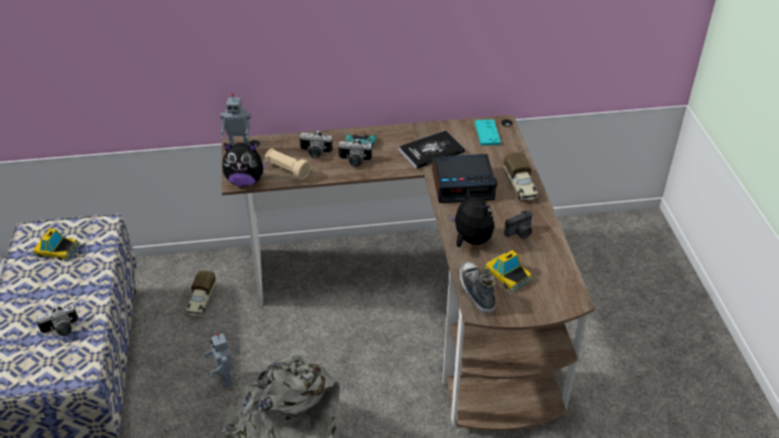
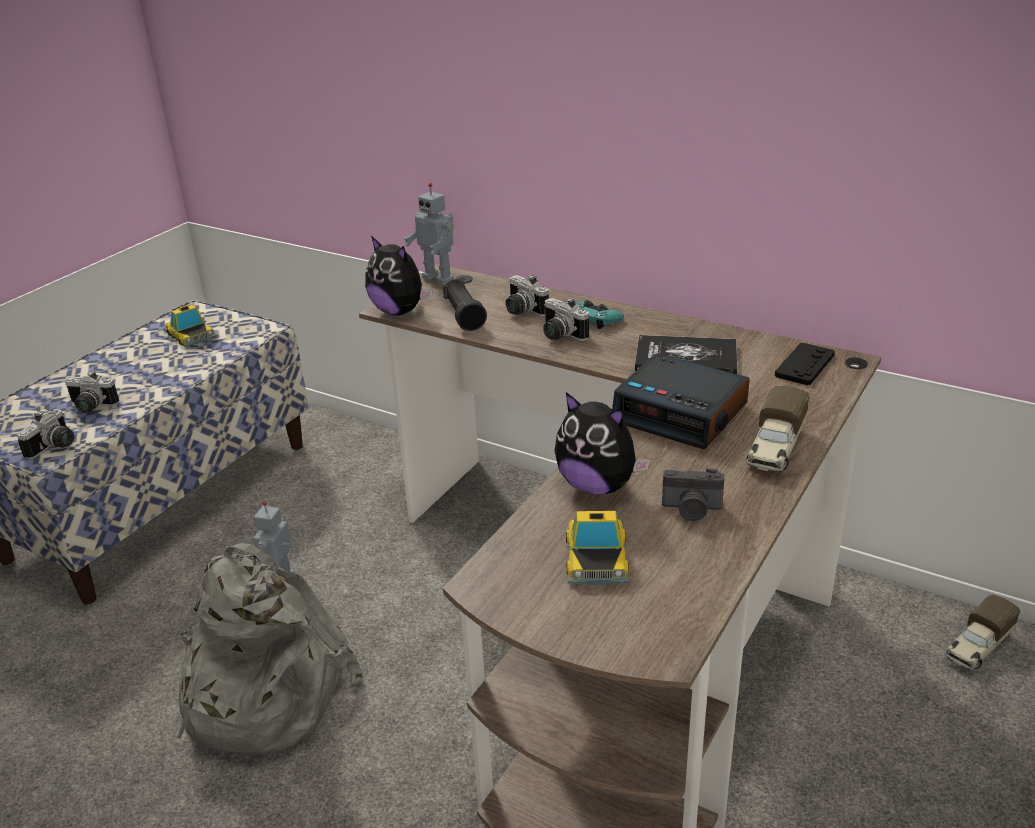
camera: 40 degrees right, 10 degrees down
(78, 365) = (55, 447): none -> camera
(201, 301) = (353, 487): toy truck -> toy truck (977, 647)
(287, 170) = (463, 316): beige flashlight -> black flashlight
(470, 240) = (597, 486): plush toy -> plush toy turned 120 degrees clockwise
(476, 291) = (515, 556): shoe -> none
(487, 133) = (804, 365): turquoise game controller -> black game controller

